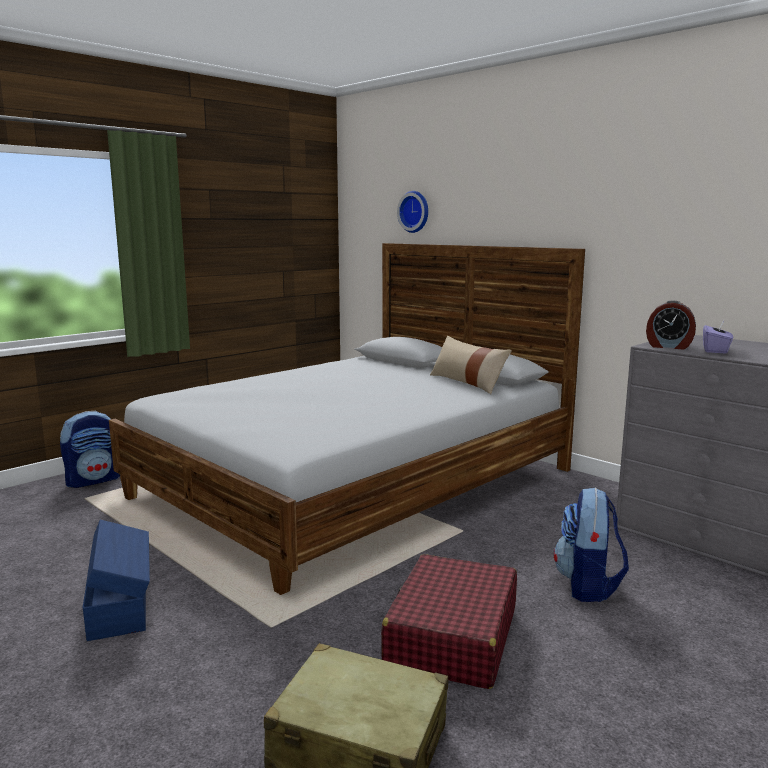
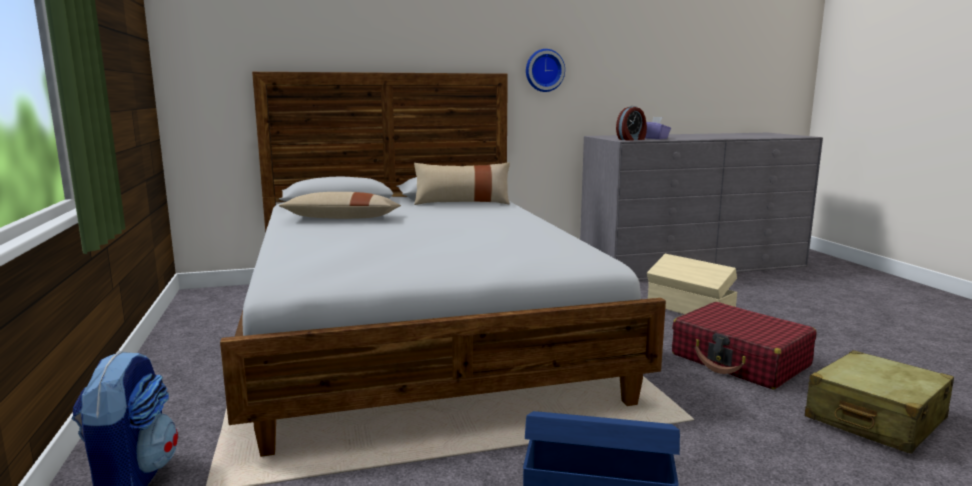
camera: 60 degrees left, 0 degrees up
(343, 372) = (342, 218): none -> beige pillow
(415, 211) = (297, 35): wall clock -> wall clock (544, 70)
(588, 585) = (690, 310): backpack -> beige storage box

